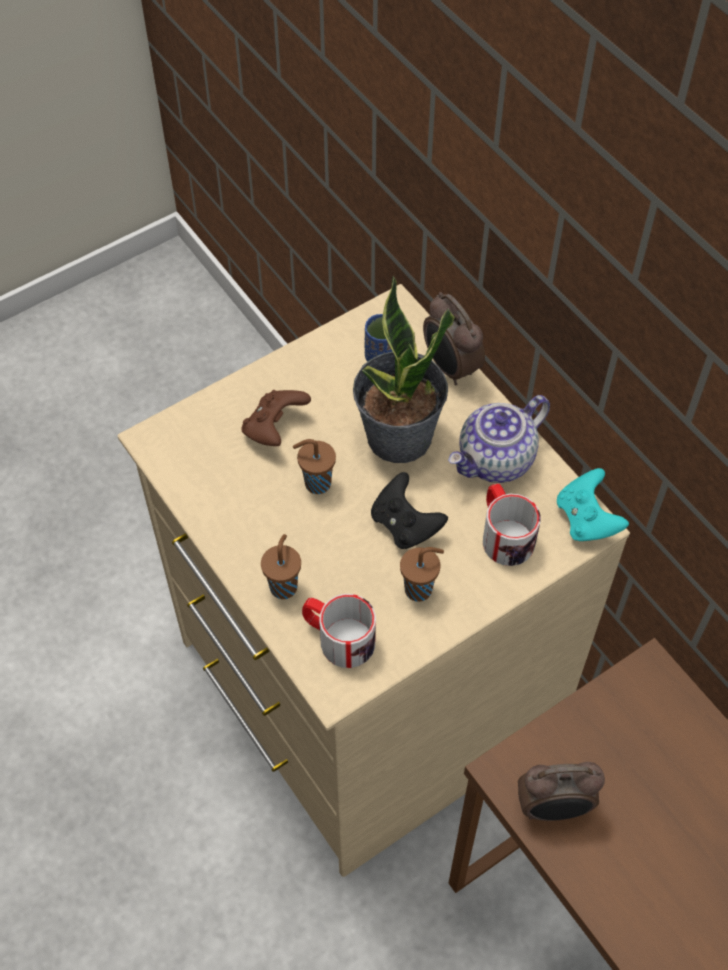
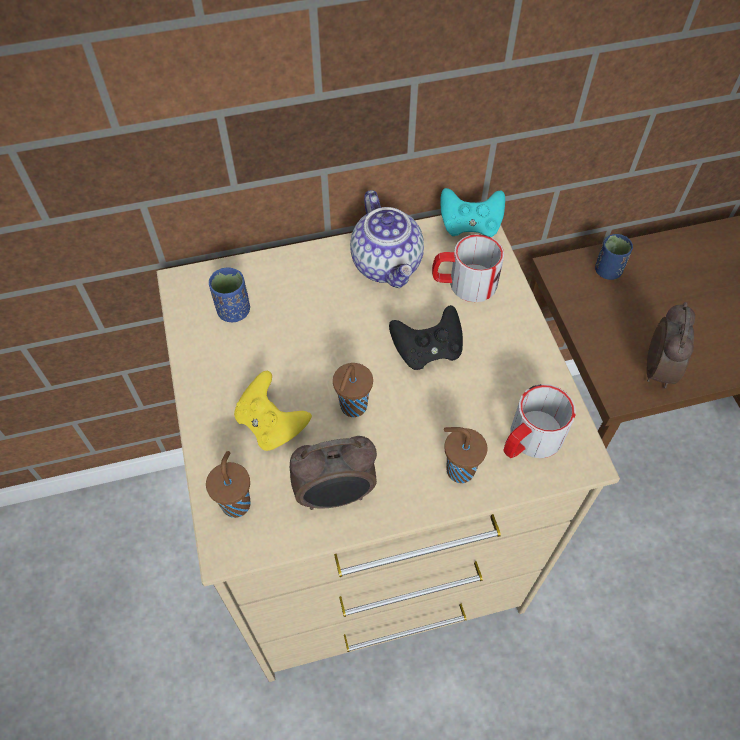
camera: 70 degrees left, 0 degrees up
(274, 428) = (271, 424): brown game controller -> yellow game controller
(398, 437) = (331, 326): potted plant -> none
(420, 589) = (498, 360): brown cup -> brown cup (236, 502)
(450, 368) = (274, 264): alarm clock -> alarm clock (336, 496)
(676, 724) = (607, 271): none -> blue cup

